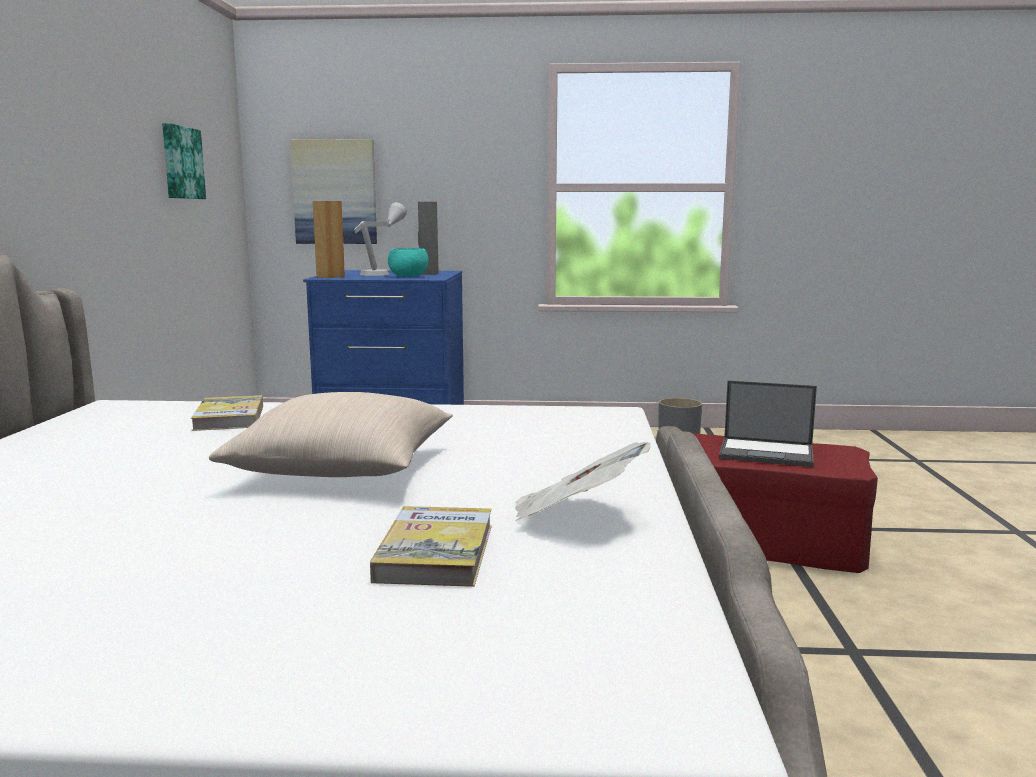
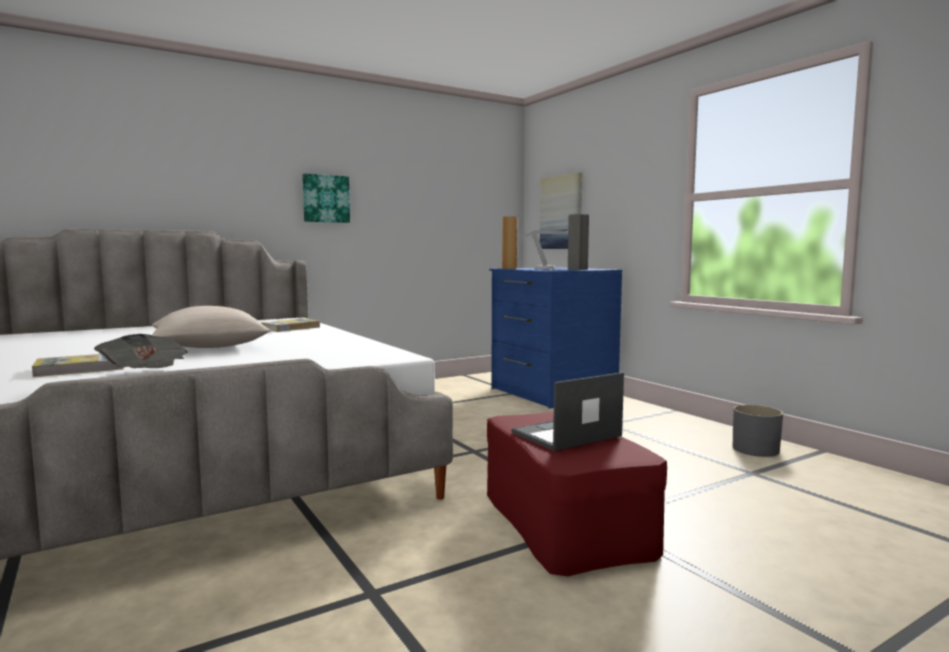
camera: 55 degrees right, 5 degrees down
(181, 163) = (444, 197): picture -> picture (325, 198)
(408, 276) = (549, 269): turquoise bowl -> none
(767, 453) = (565, 435): laptop -> laptop turned 75 degrees clockwise

